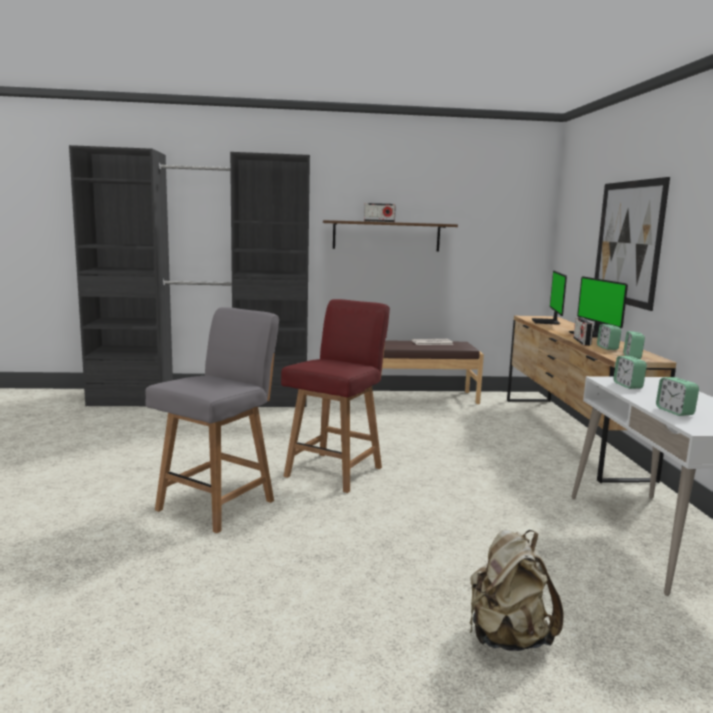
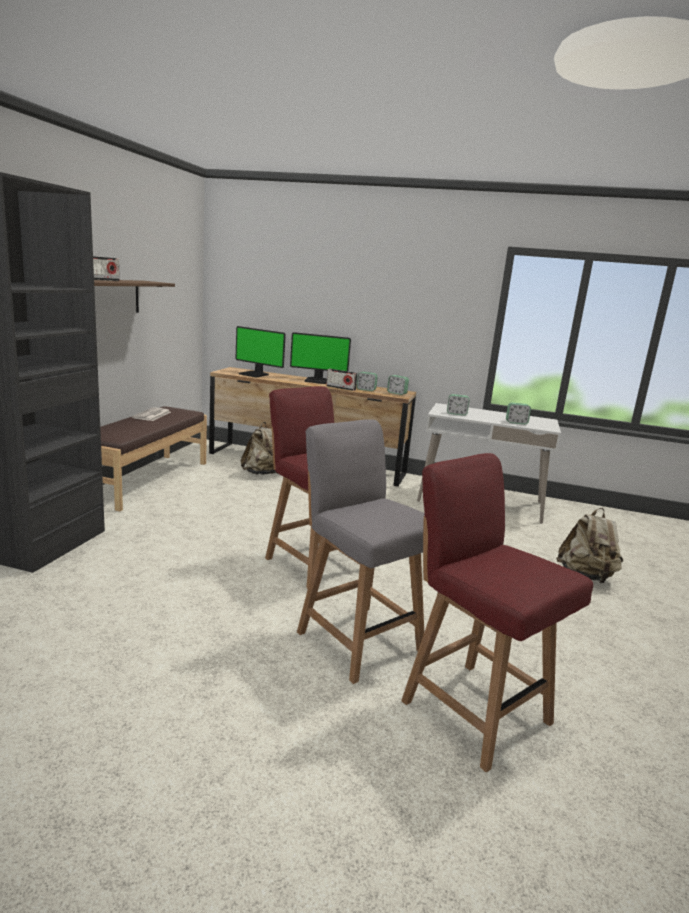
camera: 70 degrees left, 5 degrees up
(137, 562) = (473, 709): none -> red chair
(500, 424) = (264, 473): none -> beige backpack
(628, 242) = (339, 305): picture -> none

